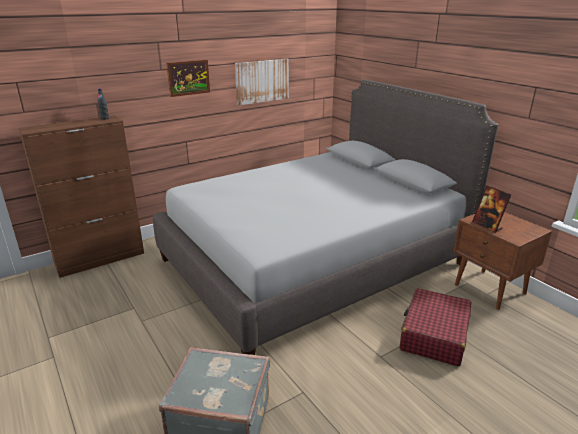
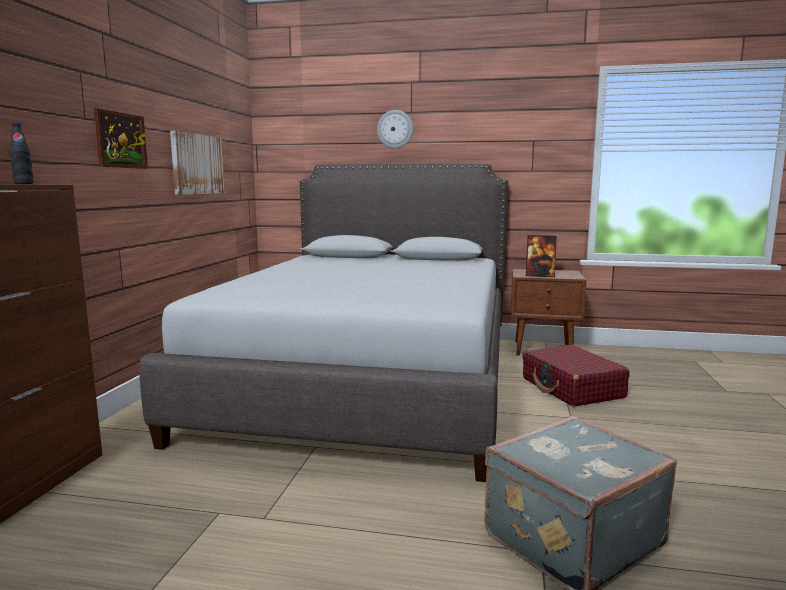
camera: 45 degrees left, 15 degrees down
(421, 57) = (395, 129): none -> wall clock

